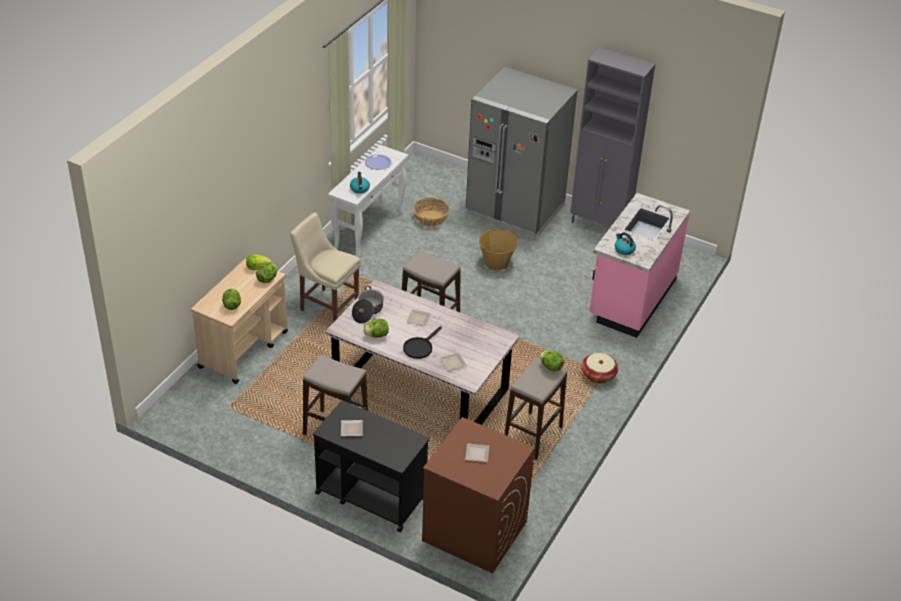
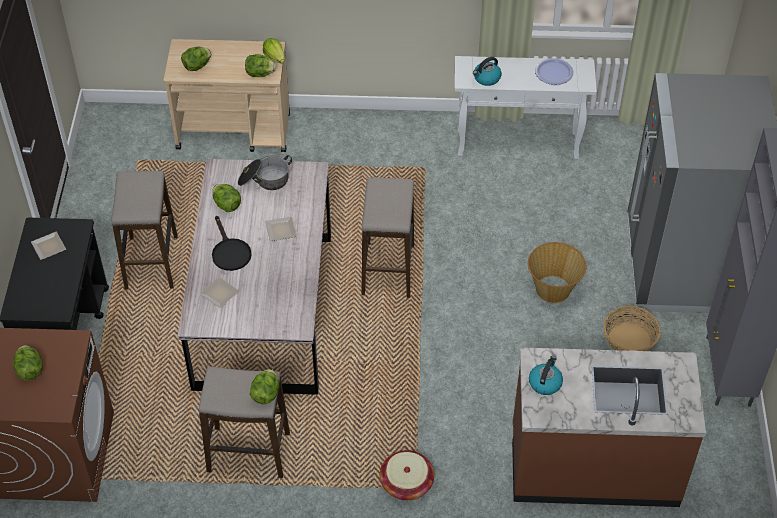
camera: 65 degrees right, 10 degrees up
(327, 305) = (353, 166): beige chair -> none
(420, 347) = (229, 252): black frying pan -> black frying pan turned 120 degrees counterclockwise
(431, 218) = (589, 190): basket -> basket (629, 340)
(478, 454) = (30, 370): plate -> lettuce
(631, 298) = (594, 466): pink counter -> brown counter

